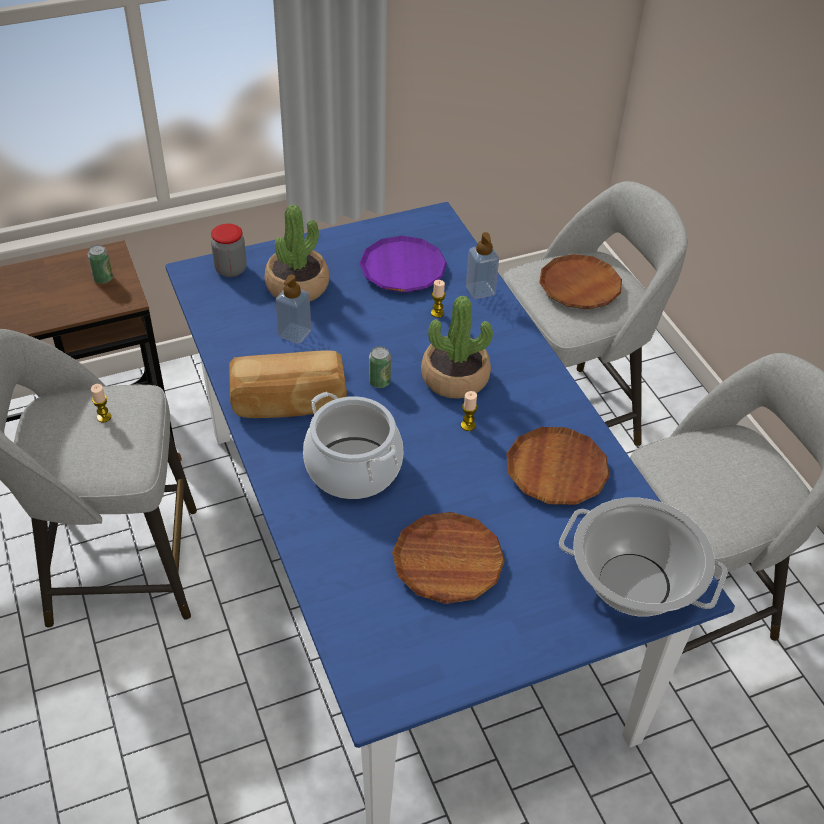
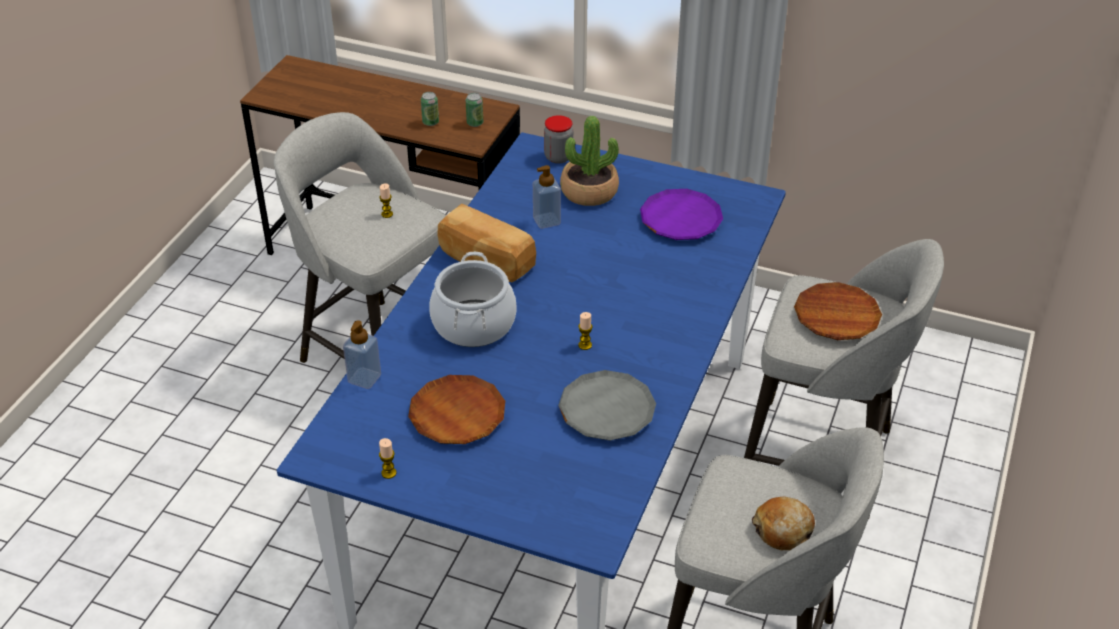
camera: 45 degrees right, 5 degrees down
(379, 382) = (562, 283): can -> can (430, 122)
(437, 313) = (665, 262): candle -> candle (389, 473)
(455, 378) = (618, 311): potted plant -> none
(480, 290) = (720, 265): soap dispenser -> soap dispenser (364, 378)
(556, 471) = (607, 410): brown plate -> grey plate
(634, 584) = (561, 511): cooking pot -> none
(752, 480) = (783, 530): none -> bread

